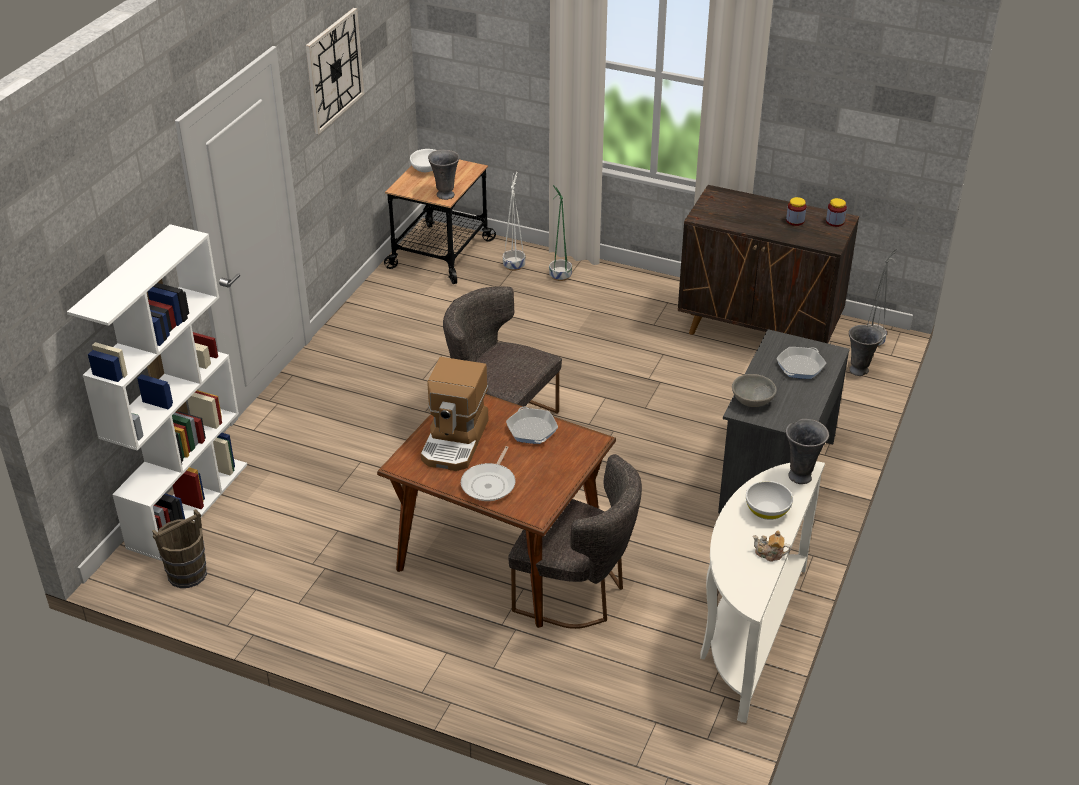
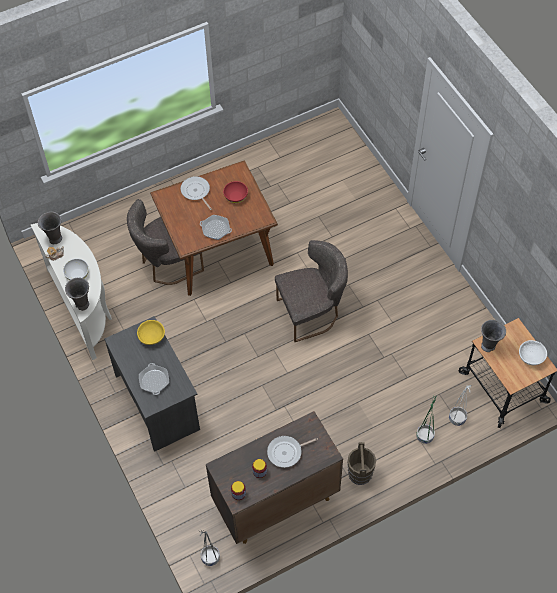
camera: 130 degrees right, 20 degrees up
(188, 504) = (359, 159): white bookcase -> none
(188, 574) = (311, 140): brown bucket -> brown bucket (360, 474)
(334, 70) = (524, 217): wall clock -> none
(456, 441) = (236, 197): coffee machine -> red bowl
(751, 215) = (286, 452): none -> frying pan
(753, 401) = (151, 337): grey bowl -> yellow bowl
(859, 370) = (193, 523): grey vase -> grey vase (55, 239)

